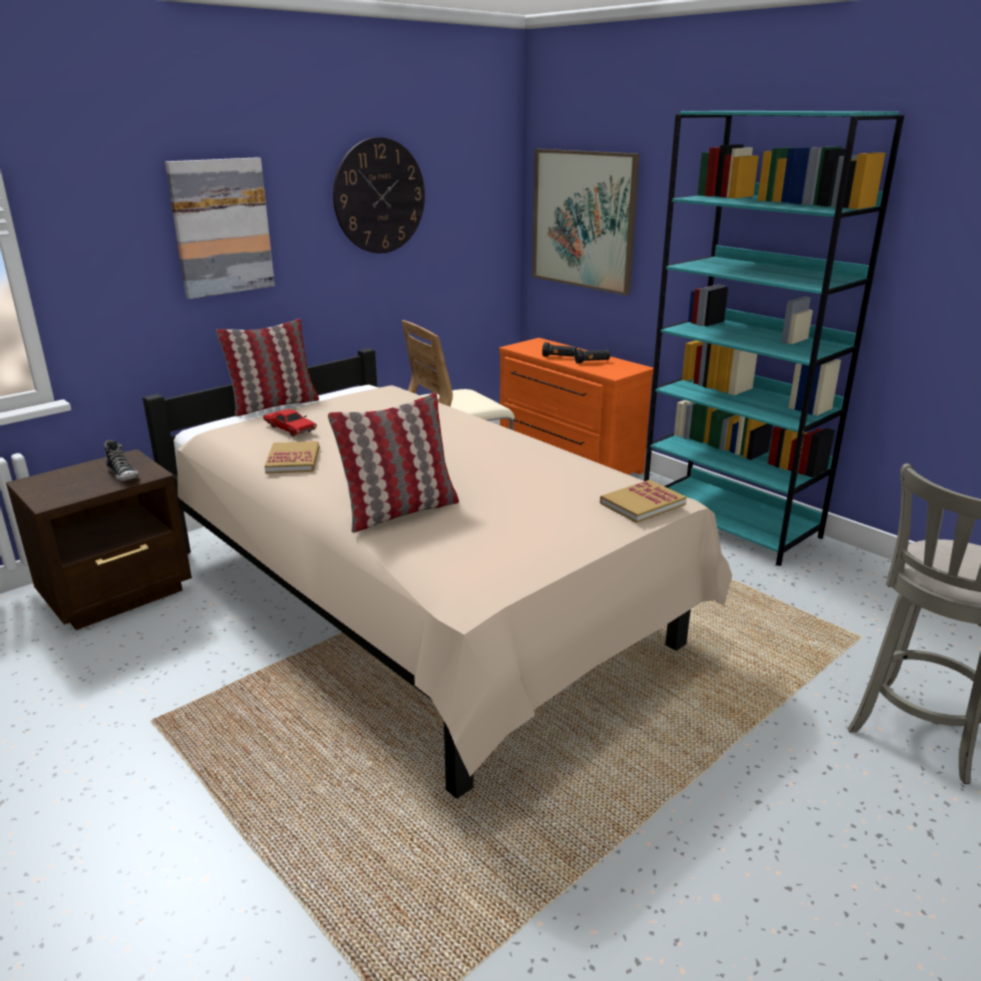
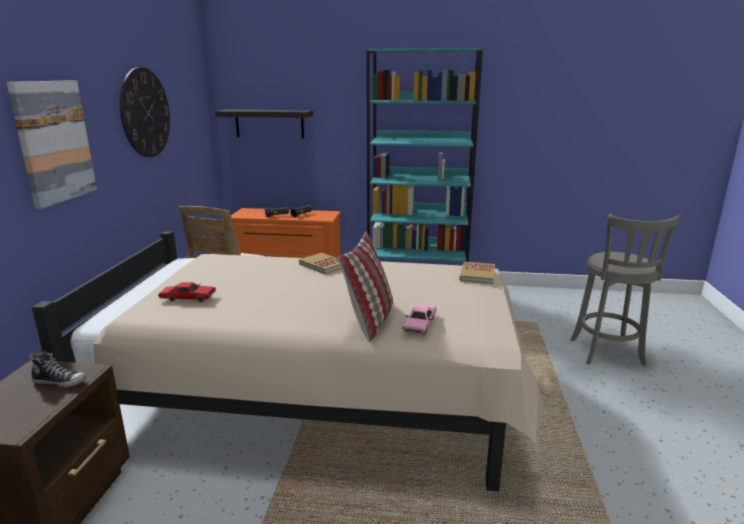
camera: 40 degrees left, 5 degrees down
(274, 405) = (133, 288): pillow -> none
(293, 460) = (234, 316): book -> book (323, 265)
(440, 535) = (420, 324): none -> pink toy car
(583, 220) = (269, 124): picture -> shelf

